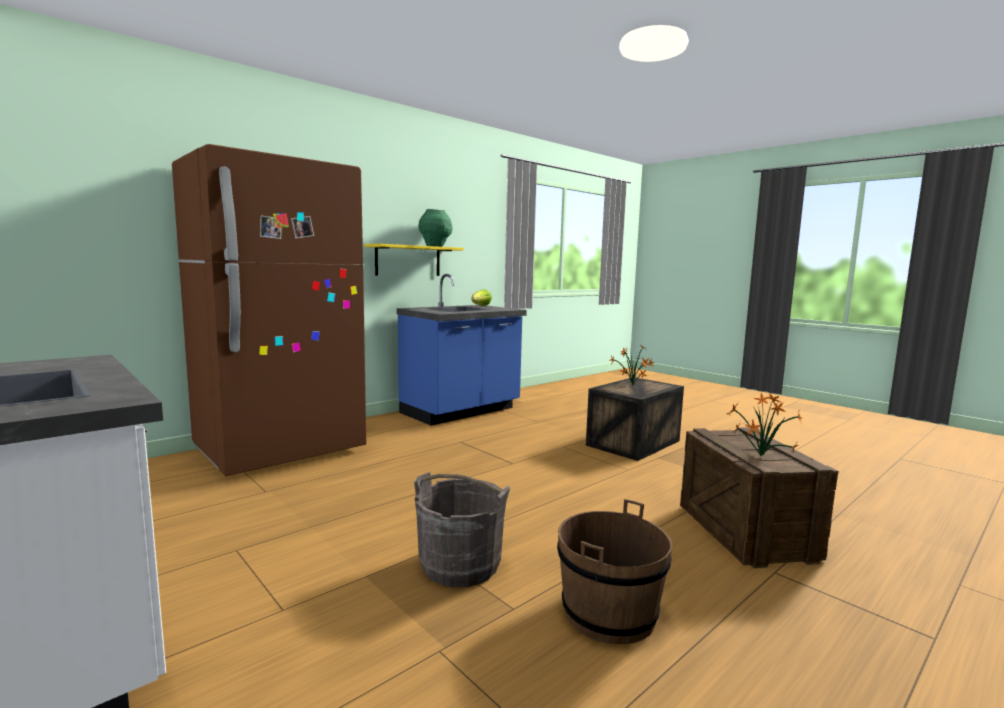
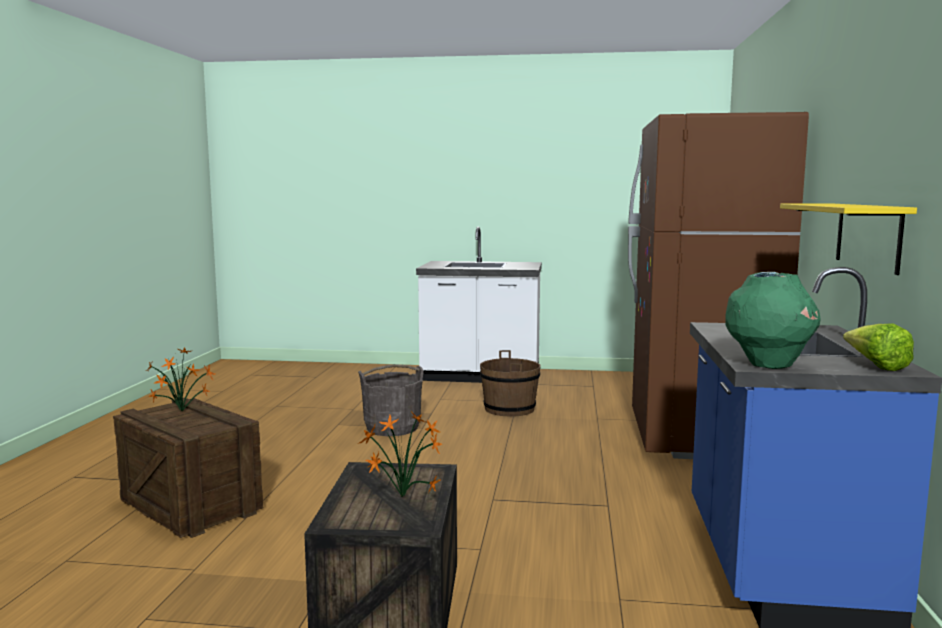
camera: 140 degrees right, 0 degrees up
(435, 246) = (851, 205): green vase -> green vase (768, 365)
(608, 613) = (285, 435): brown bucket -> brown bucket (509, 409)

